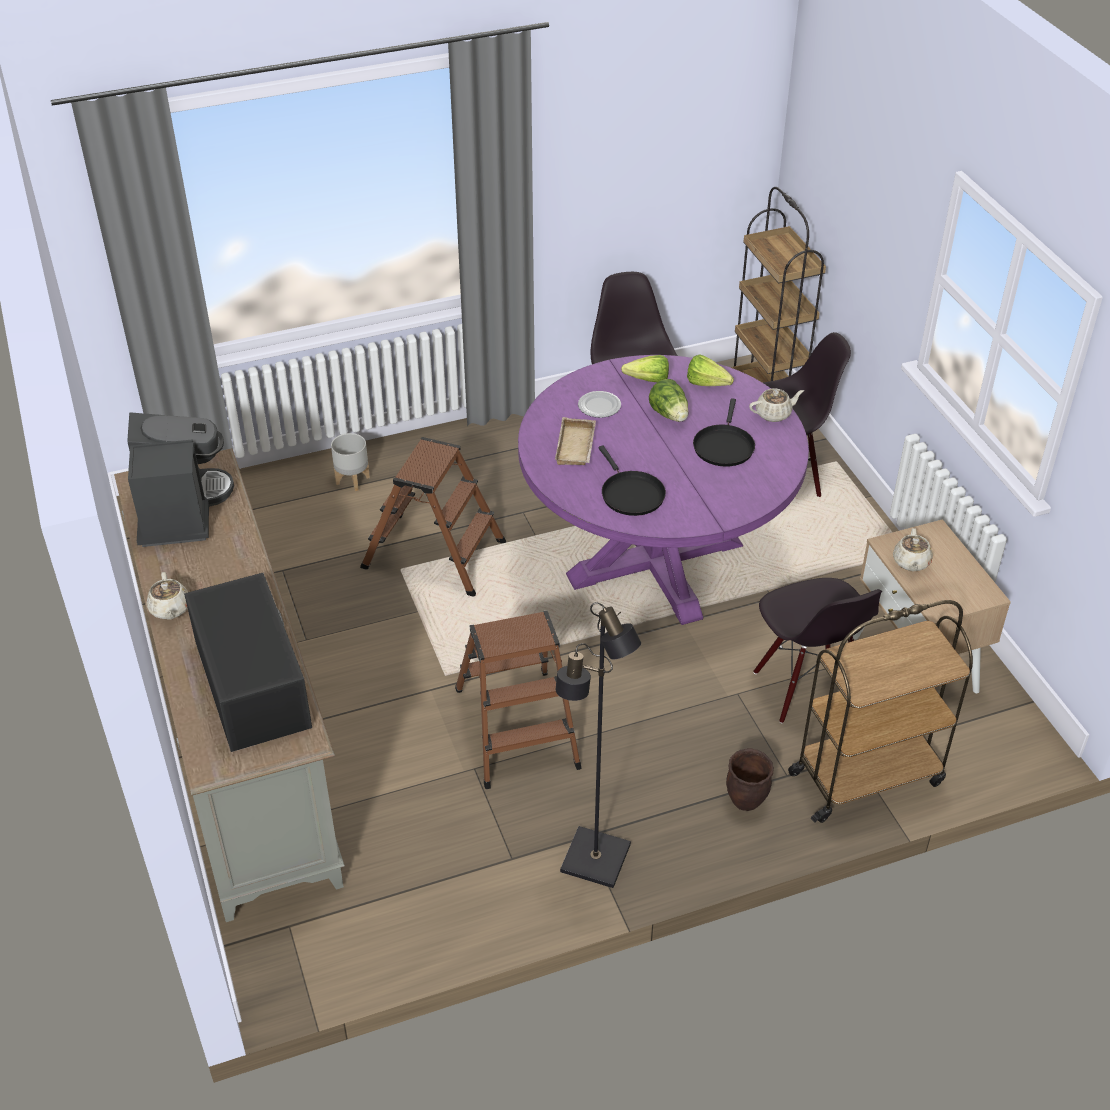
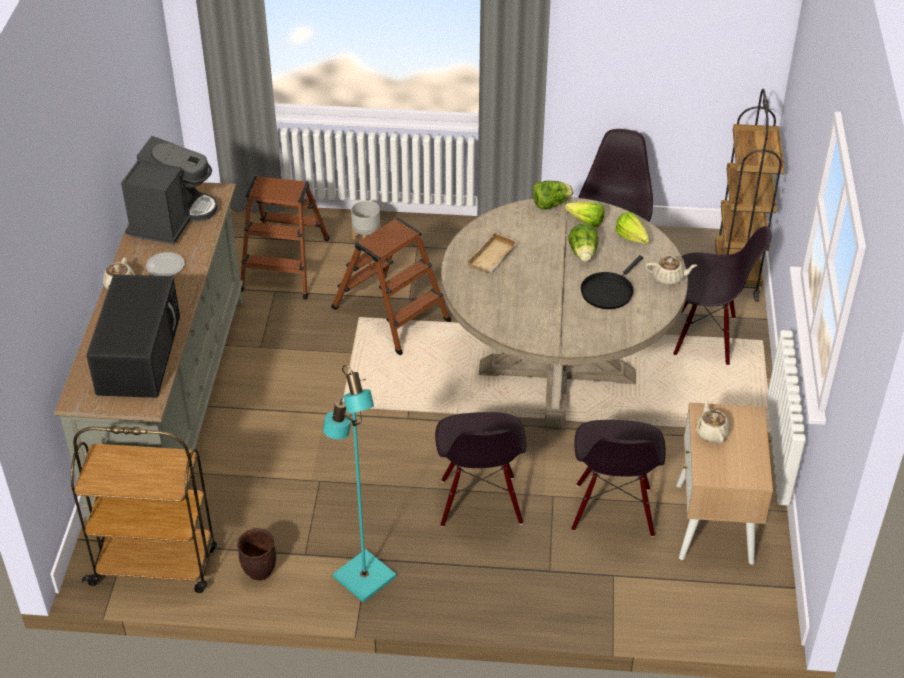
camera: 25 degrees right, 0 degrees up
(516, 727) = (369, 462): brown step ladder -> brown step ladder (285, 264)
(595, 858) = (364, 576): black floor lamp -> turquoise floor lamp
(598, 372) = (550, 204): none -> lettuce
(599, 407) = (532, 232): plate -> plate (165, 267)
(630, 494) = (508, 306): black frying pan -> none
(655, 561) = (557, 373): purple dining table -> beige dining table
(666, 728) = (479, 502): none -> black chair
(745, 801) = (503, 578): brown planter -> brown planter (259, 572)
(867, 779) = (612, 597): brown cart -> brown cart (155, 567)
(911, 562) = (711, 432): beige teapot -> beige teapot turned 135 degrees clockwise

